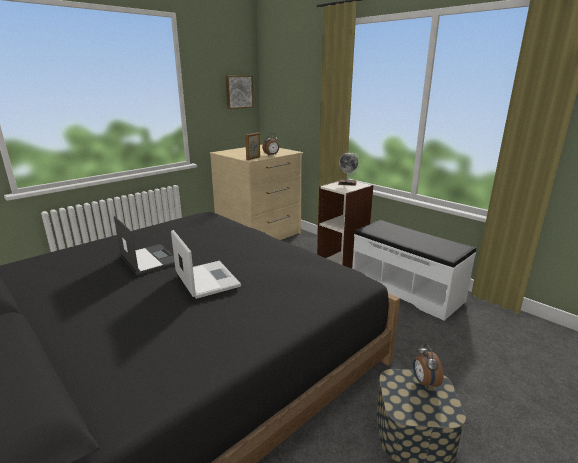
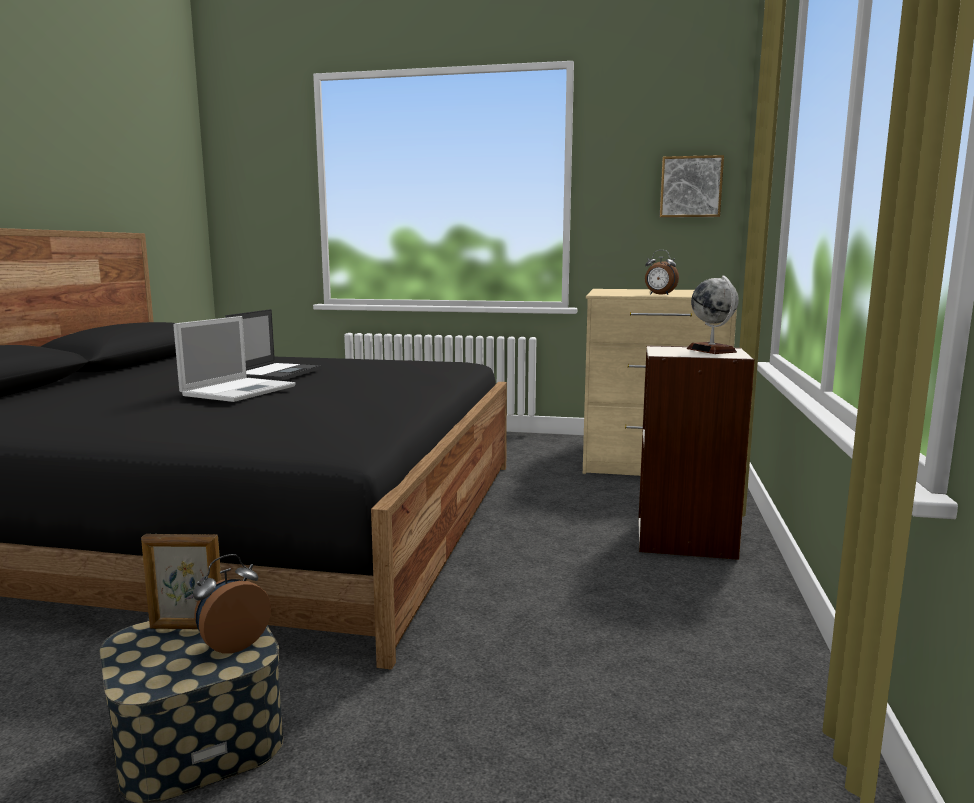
camera: 55 degrees right, 10 degrees down
(253, 158) = (611, 294): picture frame -> picture frame (187, 627)
(406, 290) = (698, 626): white bench -> none

